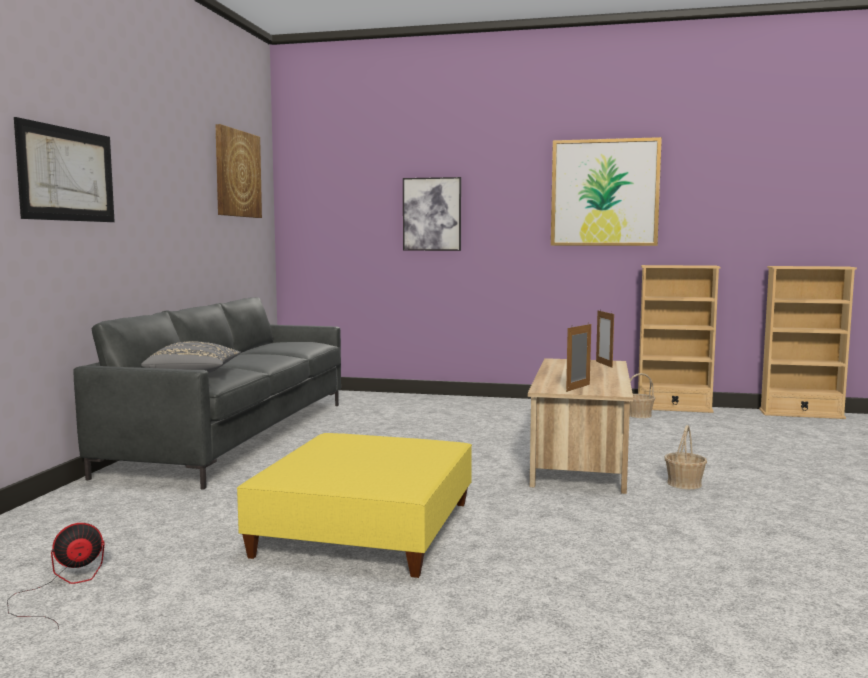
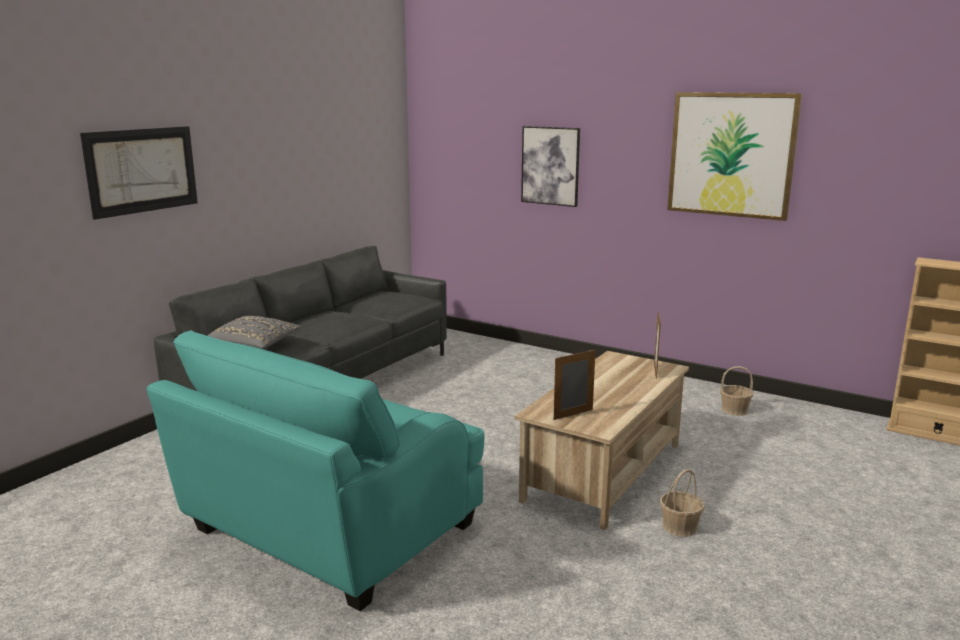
camera: 20 degrees right, 10 degrees up
(63, 586) = (69, 550): fan -> none
(237, 174) = (355, 125): picture -> none
(365, 529) = (328, 530): yellow ottoman -> turquoise armchair
(673, 408) = (786, 403): beige bookcase -> none

